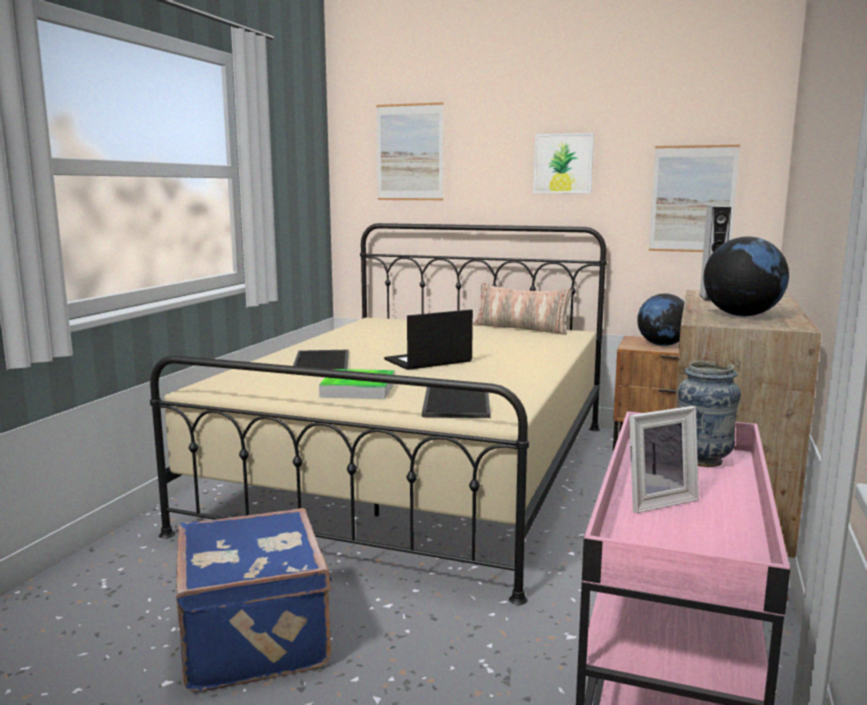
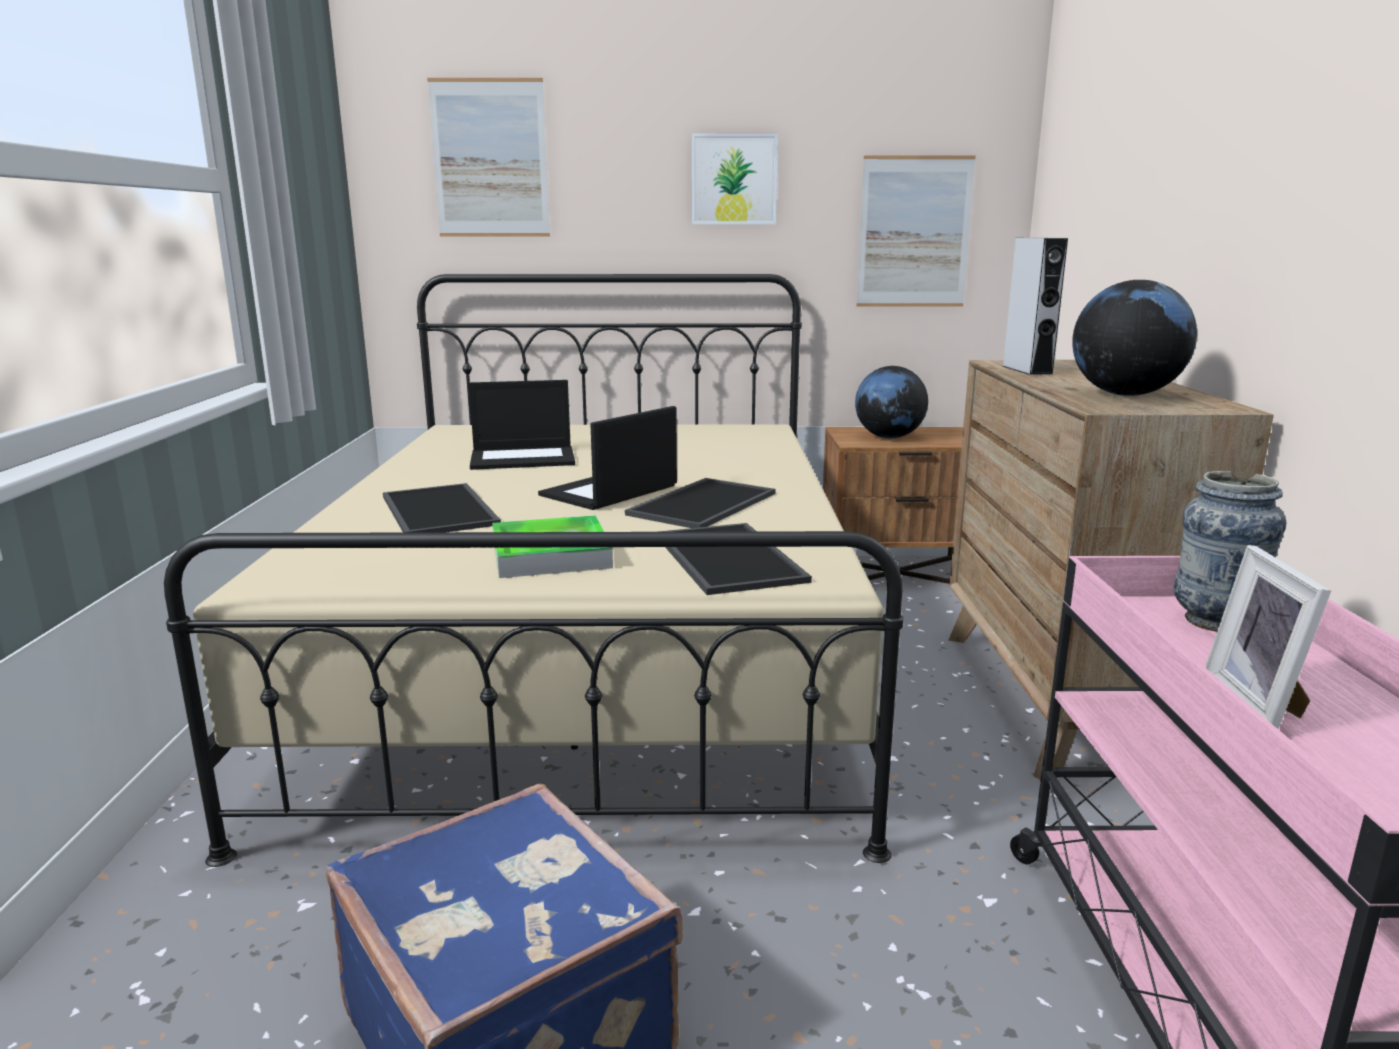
camera: 20 degrees left, 5 degrees up
(398, 339) = (524, 458): none -> laptop
(476, 372) = (701, 503): none -> tray
(521, 328) = (687, 427): pillow -> none
(656, 501) = (1259, 708): picture frame -> picture frame turned 135 degrees clockwise

